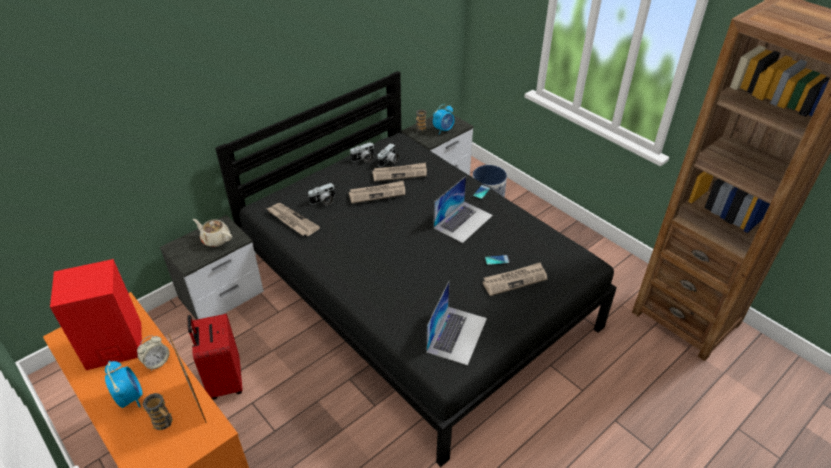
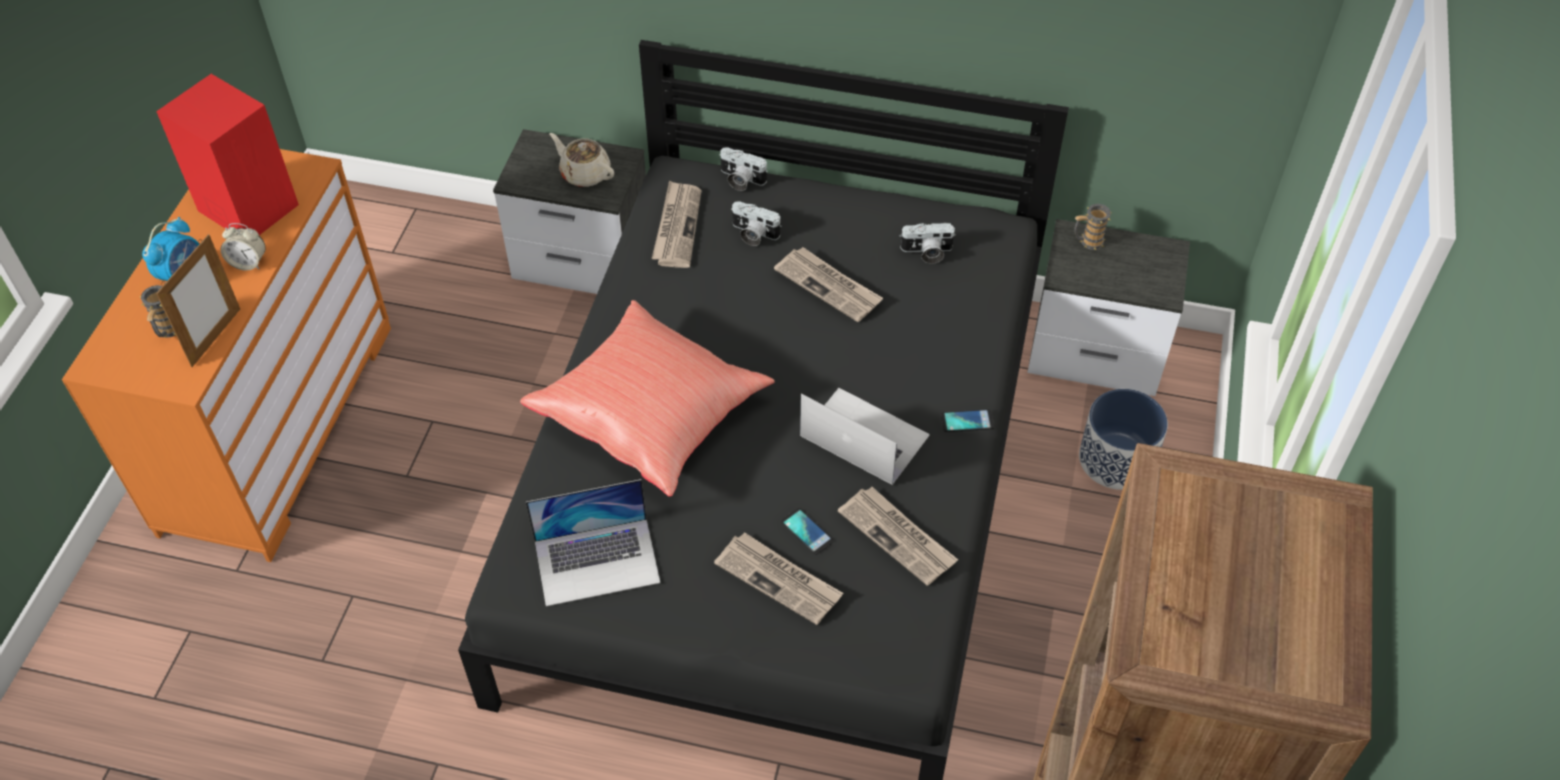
camera: 55 degrees right, 10 degrees up
(215, 239) = (584, 173): beige teapot -> beige teapot turned 45 degrees counterclockwise
(224, 381) = (444, 368): red suitcase -> none
(364, 159) = (903, 218): camera -> camera (740, 180)
(390, 278) = (651, 415): none -> red pillow
(400, 173) = (908, 284): newspaper -> newspaper (898, 537)
(443, 130) = (1122, 274): alarm clock -> none
(463, 221) = (864, 435): laptop -> laptop turned 150 degrees counterclockwise

